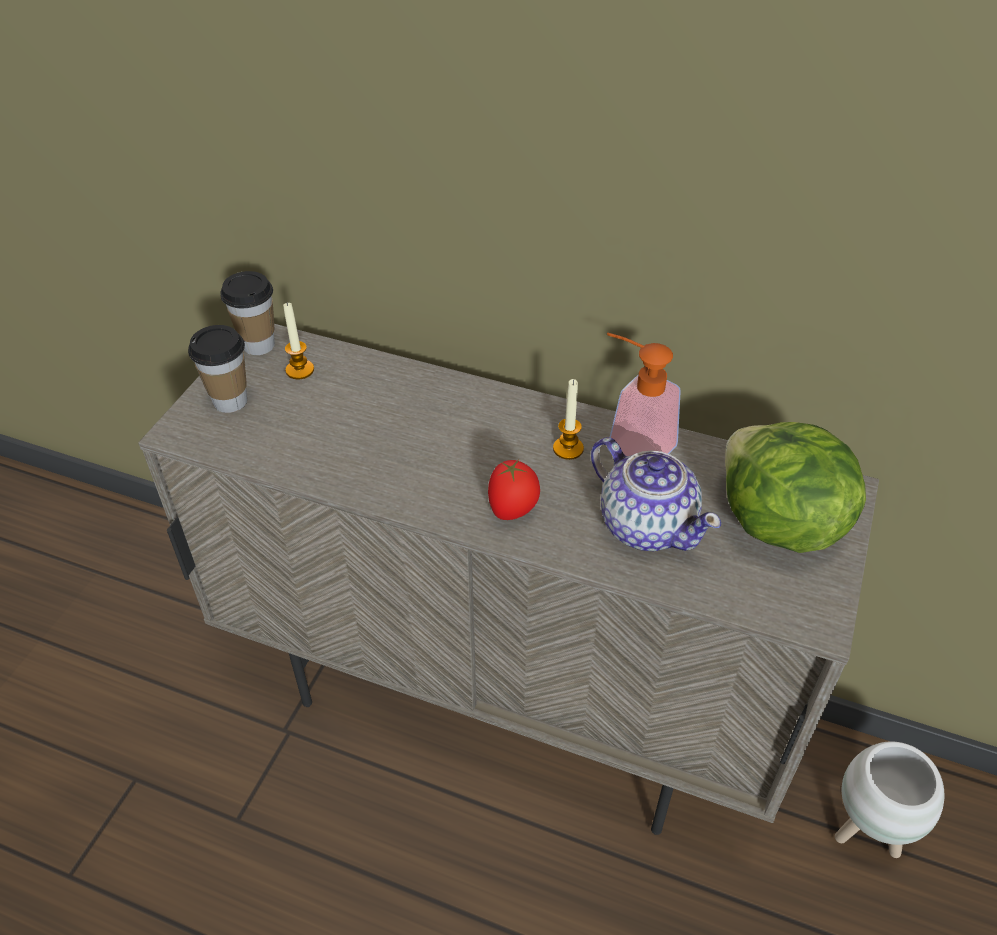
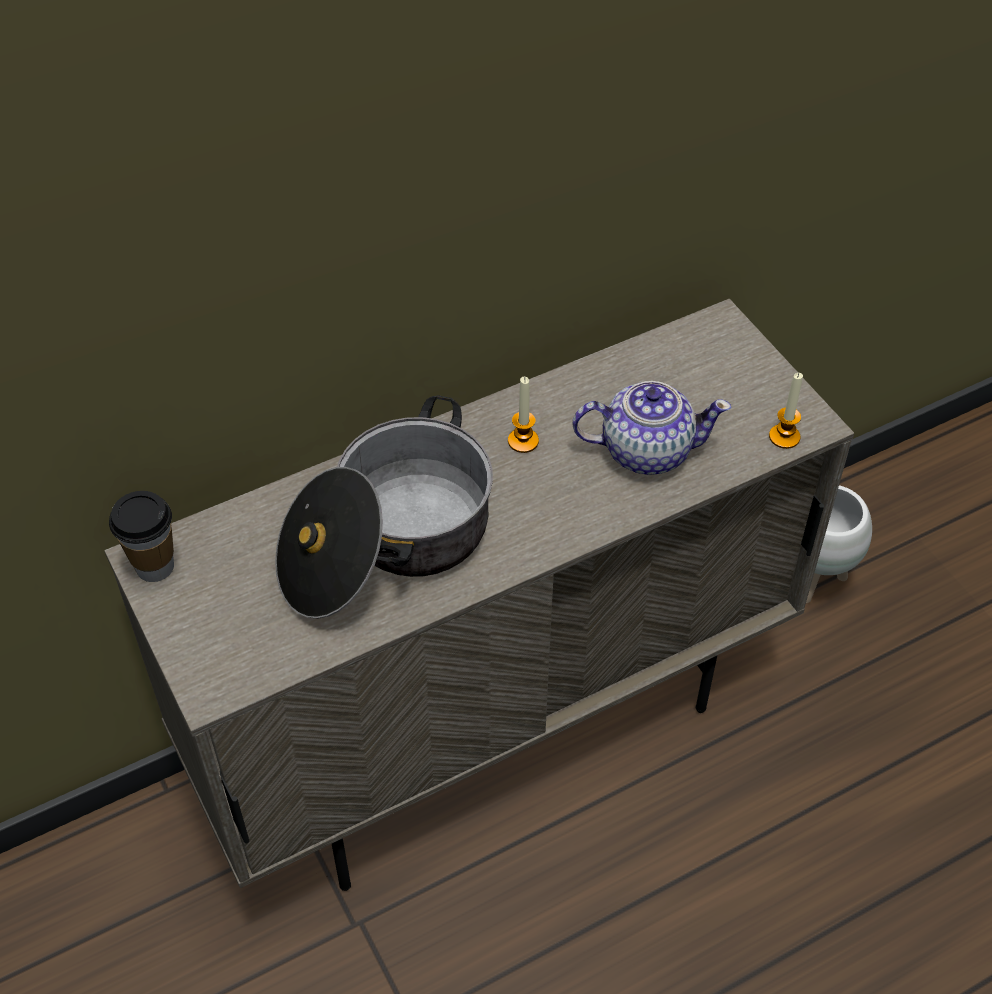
camera: 50 degrees left, 5 degrees up
(230, 401) = (213, 630): cup -> none
(300, 370) = (228, 556): candle -> candle (784, 437)
(389, 436) = (386, 543): none -> cooking pot
(513, 511) = (553, 518): tomato -> none
(631, 443) = (557, 401): soap dispenser -> none
(776, 524) = (715, 381): lettuce -> none

